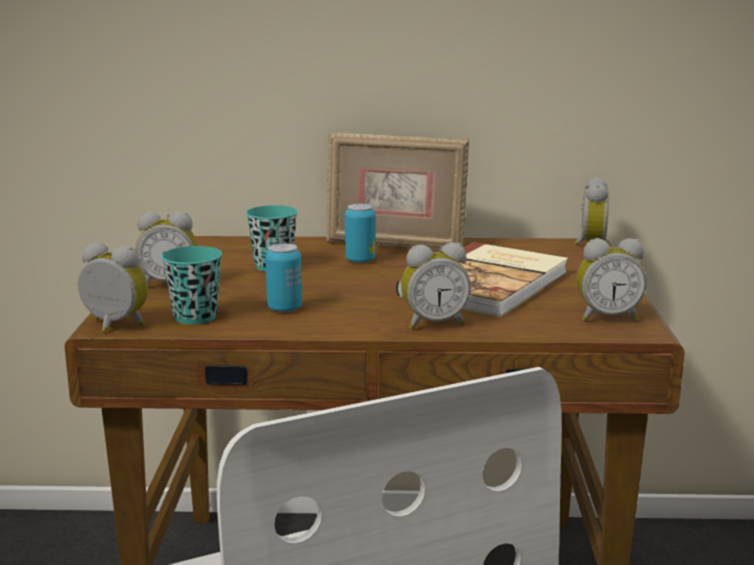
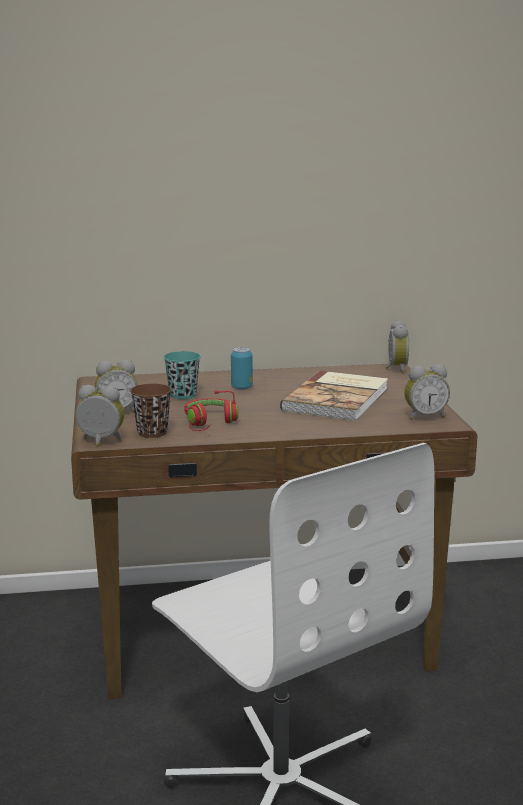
camera: 10 degrees left, 0 degrees up
(195, 317) = (152, 433): turquoise cup -> brown cup
(284, 309) = (209, 423): can -> red headphones
(395, 245) = (260, 375): picture frame -> none
(434, 323) = (315, 427): alarm clock -> none

